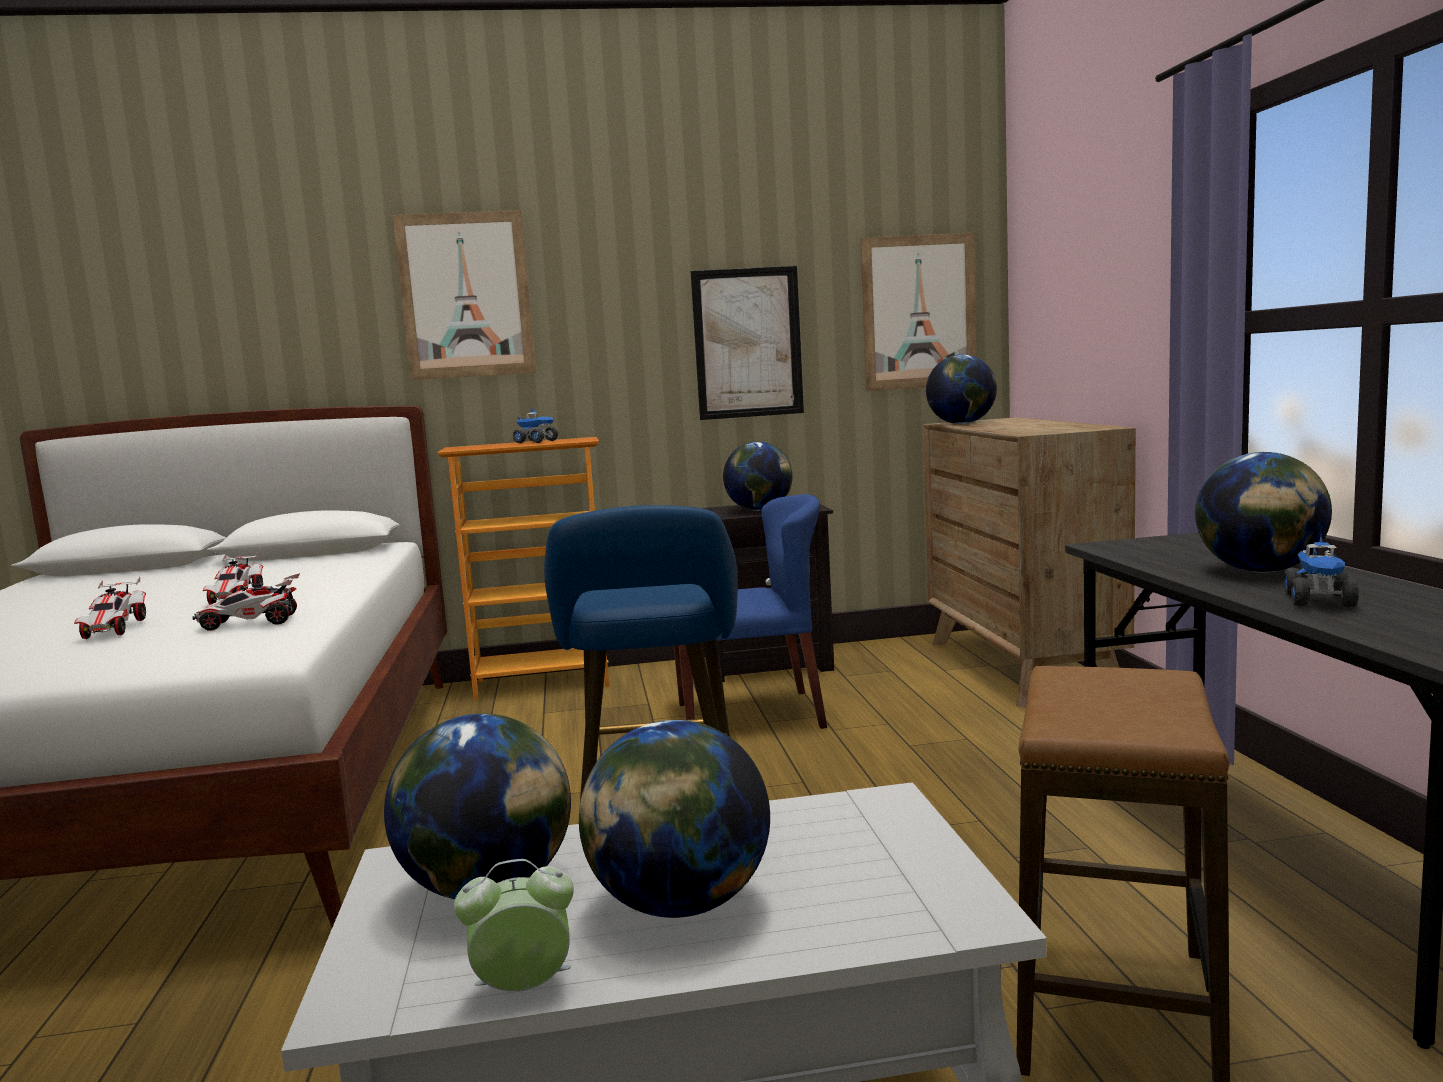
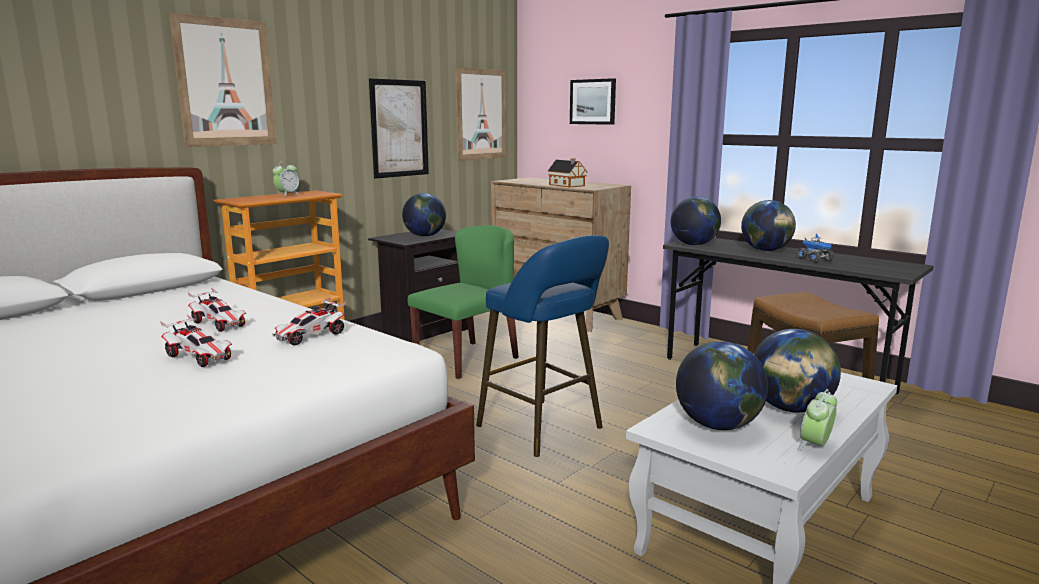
camera: 40 degrees left, 5 degrees up
(537, 442) = (287, 195): toy truck -> alarm clock
(751, 715) = (467, 359): blue chair -> green chair
(962, 423) = (518, 181): globe -> globe (694, 244)
(1009, 429) = (567, 185): none -> toy house
(1088, 270) = (593, 101): none -> picture

